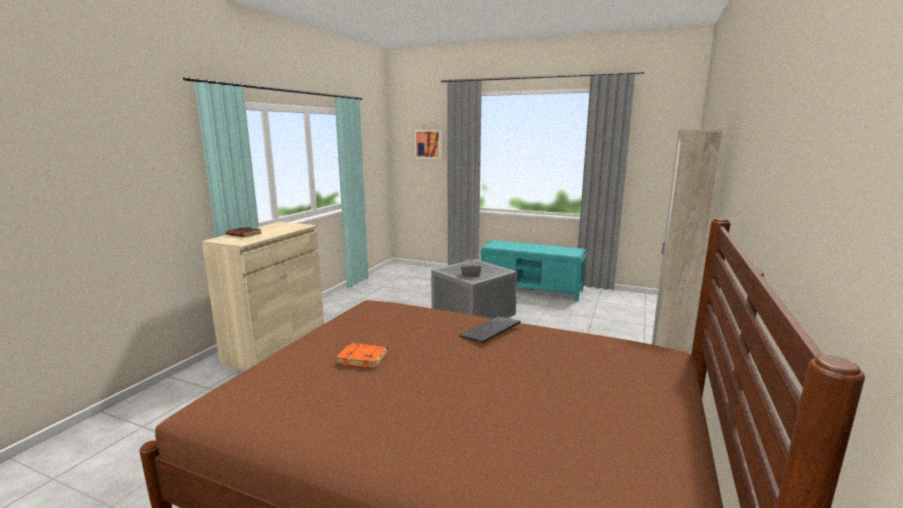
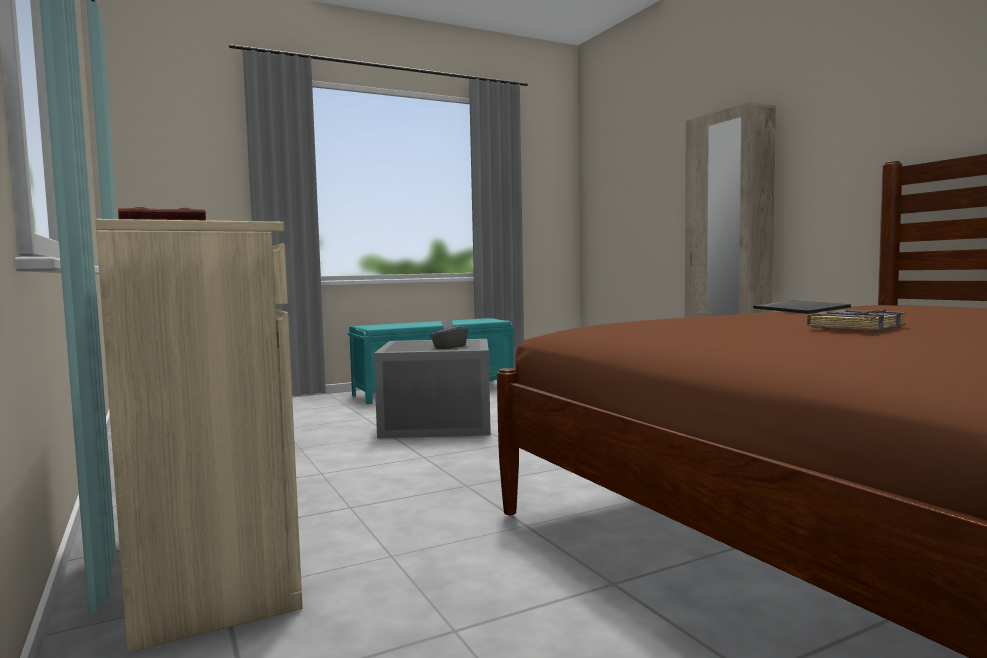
camera: 50 degrees left, 10 degrees down
(363, 358) = (855, 328): orange book -> grey book
(428, 144) = (197, 161): picture -> none

